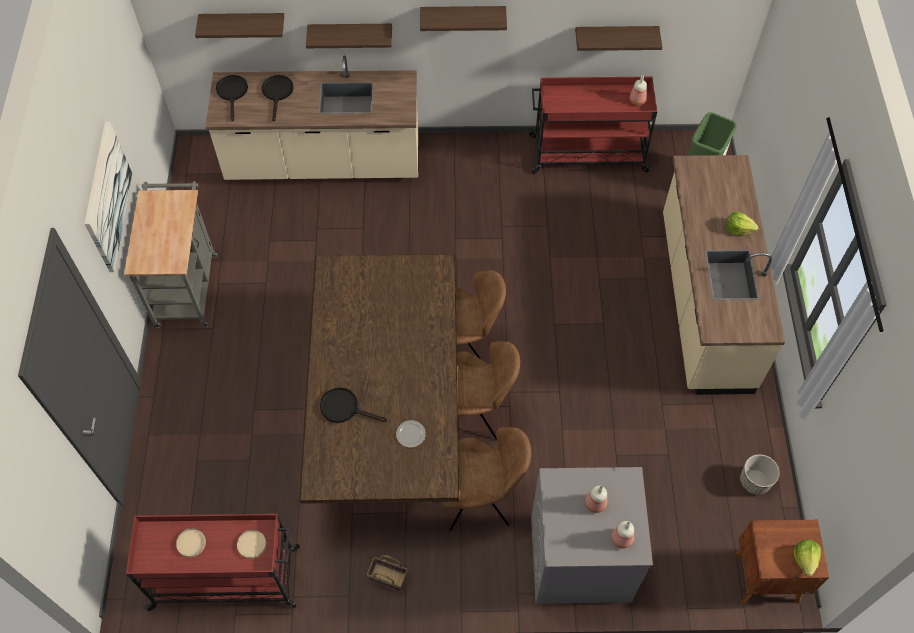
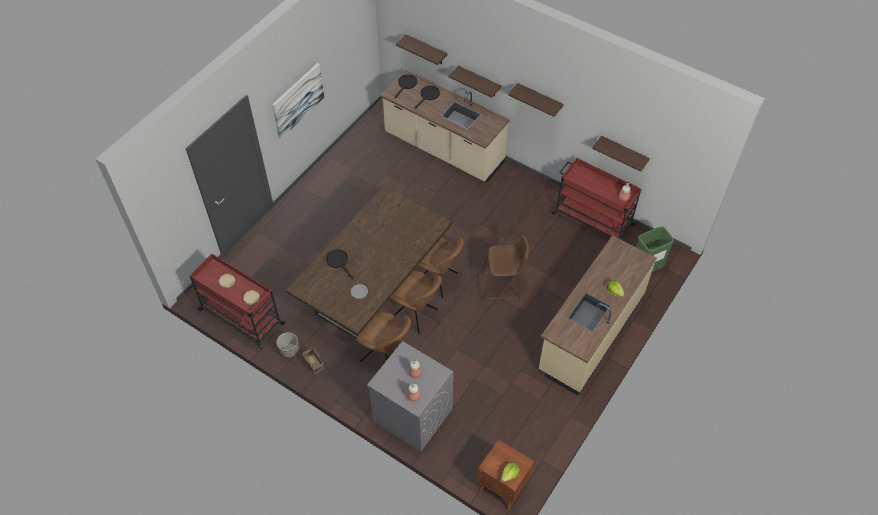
camera: 35 degrees right, 5 degrees down
(186, 285) = (329, 173): grey cart -> none
(551, 306) = (503, 286): none -> brown stool
(754, 481) = (538, 438): planter -> planter (289, 350)

